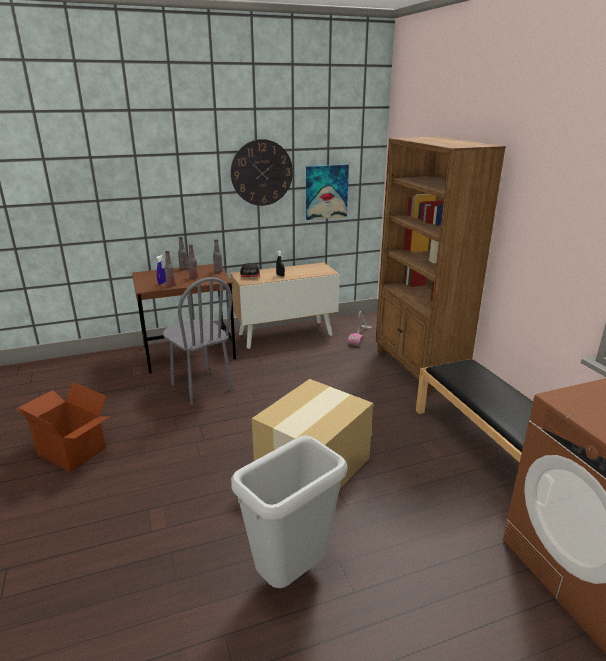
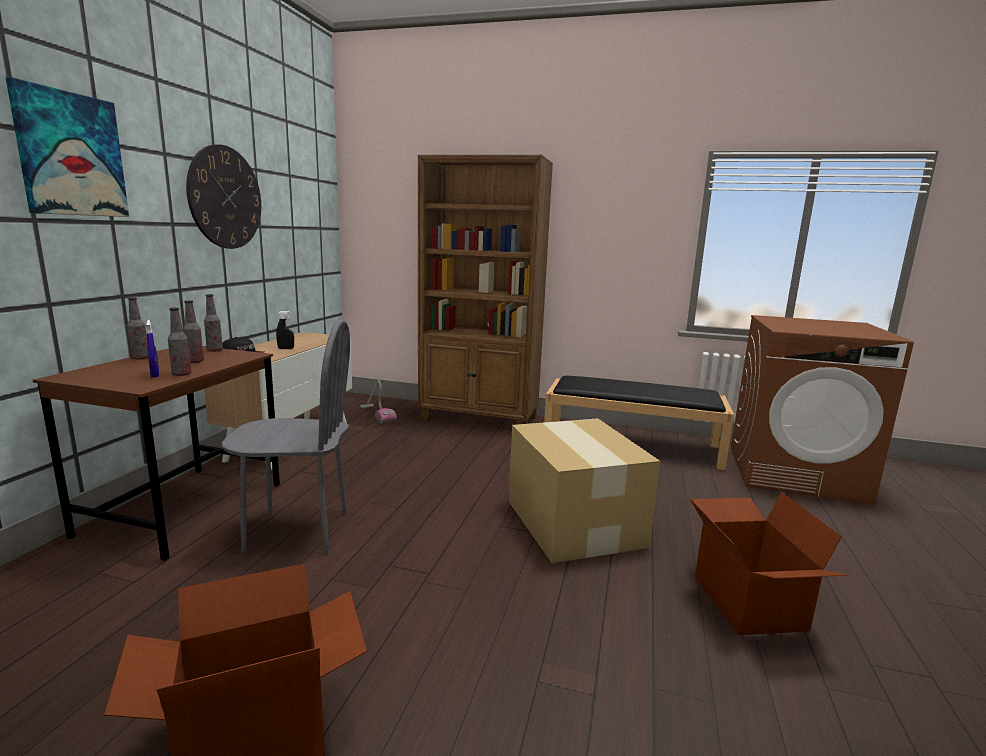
camera: 55 degrees left, 10 degrees down
(291, 576) = (746, 603): grey trash can -> cardboard box
(326, 192) = (293, 234): picture -> picture (70, 155)

